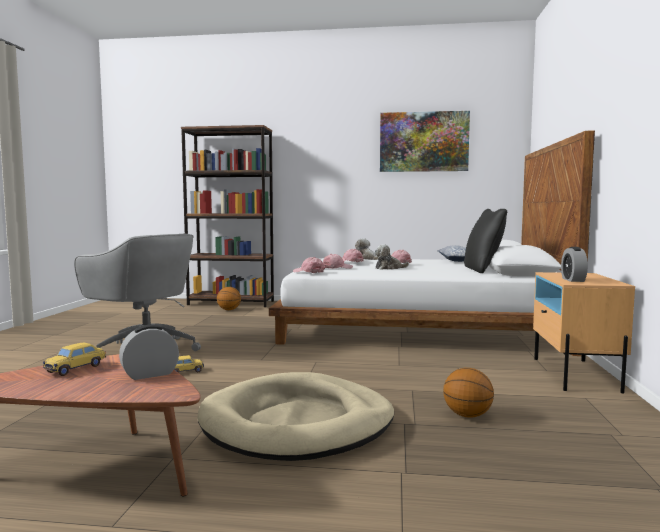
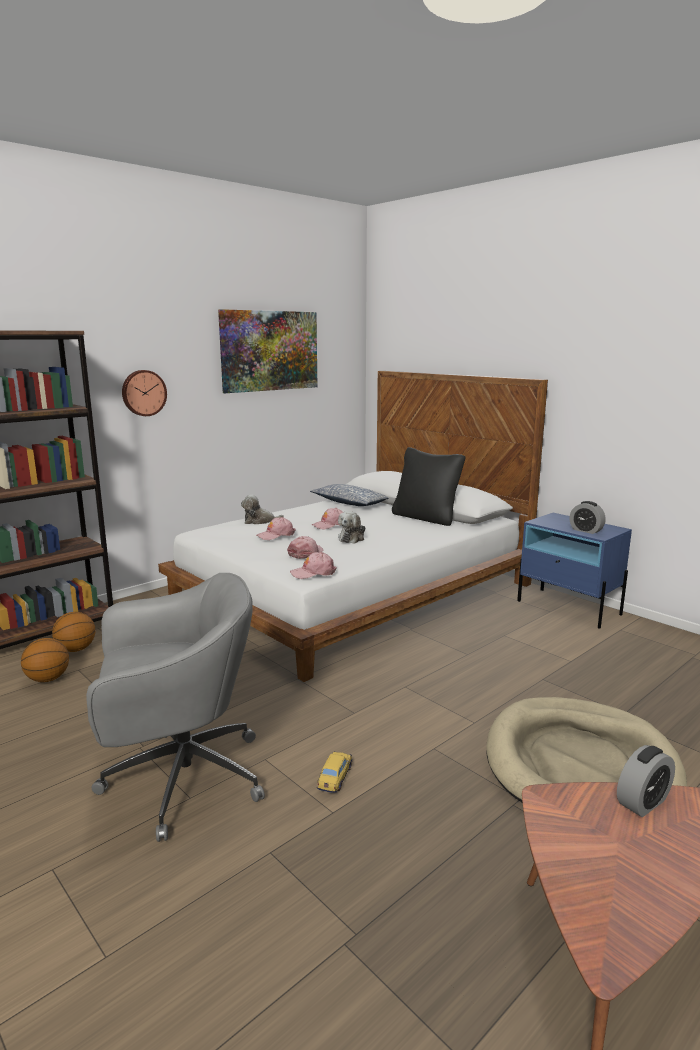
camera: 50 degrees left, 10 degrees up
(76, 369) = (582, 850): toy car -> none
(150, 374) = (642, 802): alarm clock -> alarm clock turned 135 degrees counterclockwise
(320, 168) = (143, 393): none -> wall clock
(467, 415) = (622, 685): basketball -> basketball (48, 679)
(574, 374) = (569, 607): beige nightstand -> blue nightstand

